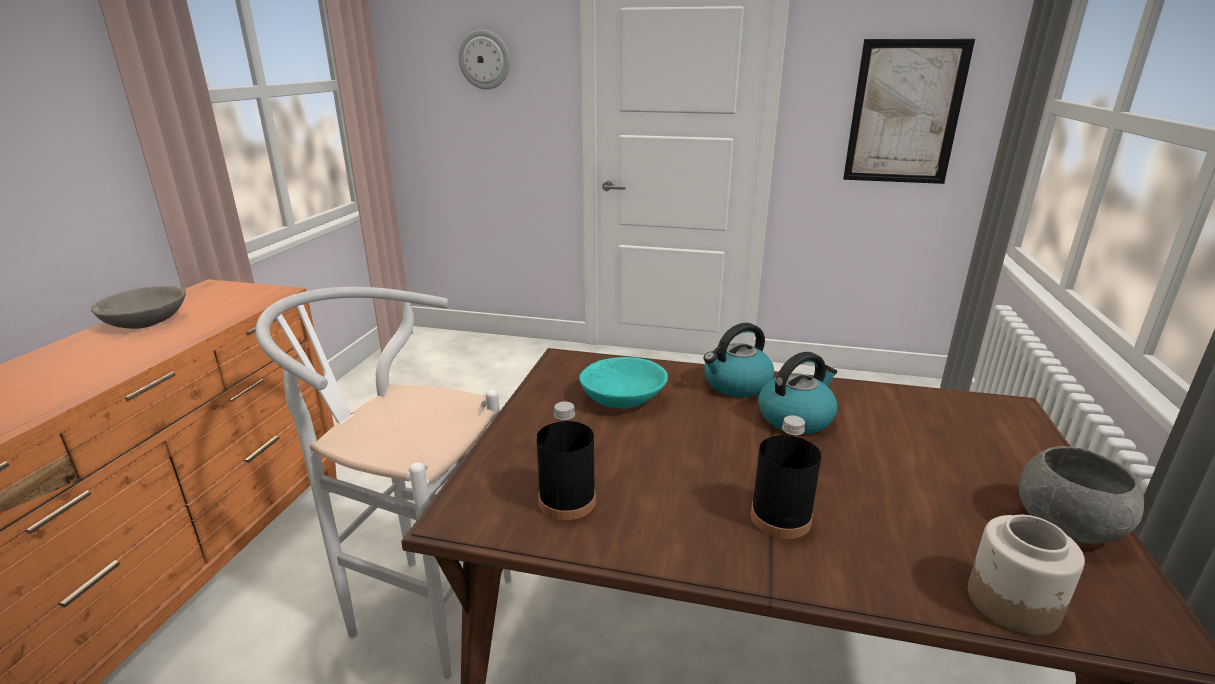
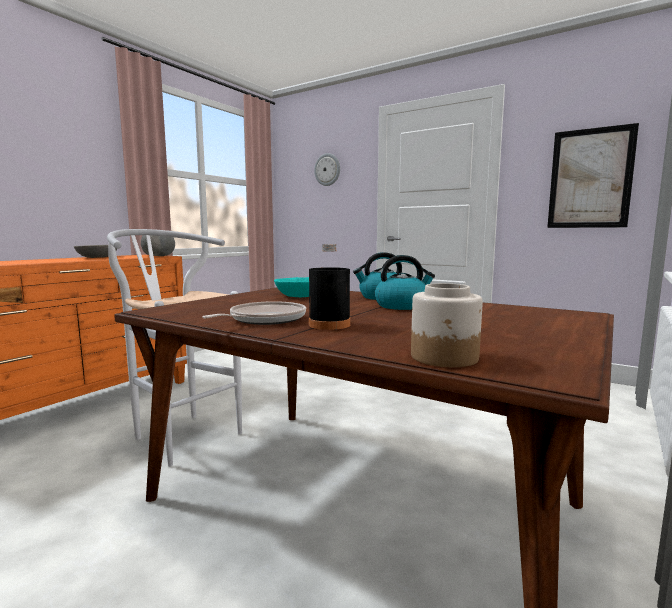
camera: 20 degrees right, 15 degrees down
(567, 501) = (213, 312): black bottle -> none
(676, 518) = (264, 320): none -> frying pan
(1066, 526) = (547, 344): grey bowl -> grey bowl (158, 256)

